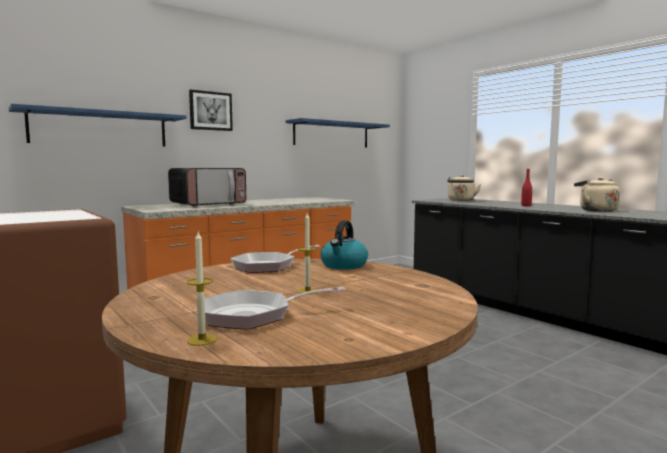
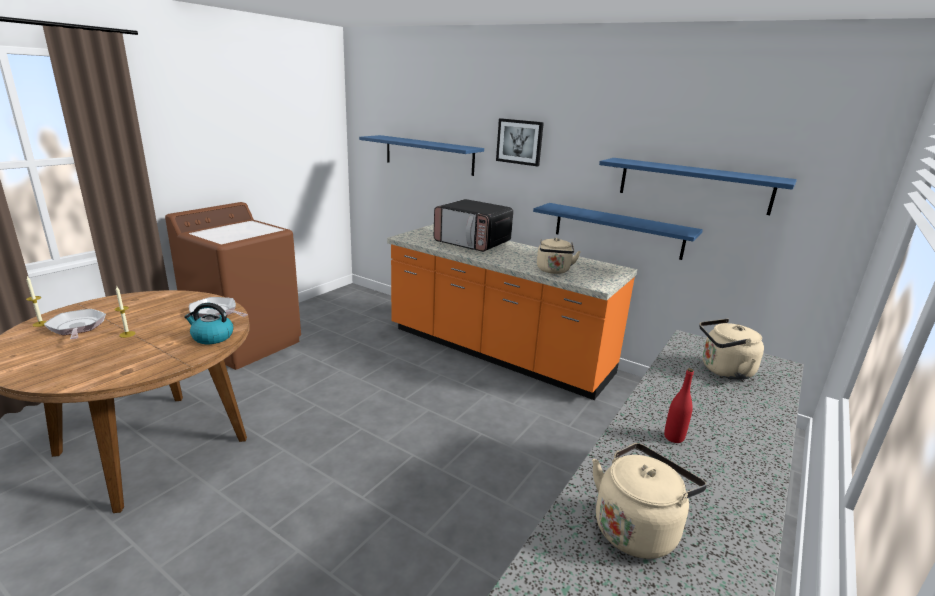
camera: 70 degrees right, 15 degrees up
(295, 173) = (617, 230): none -> blue shelf
(303, 201) = (553, 271): none -> beige kettle

